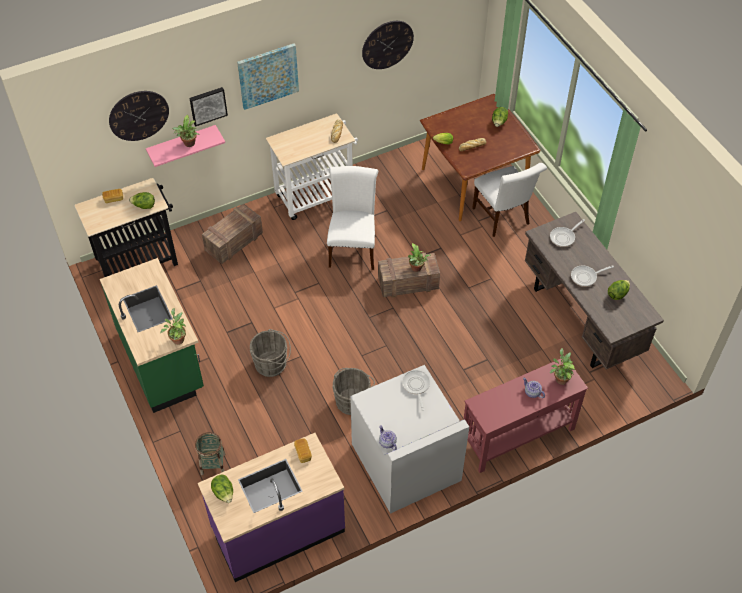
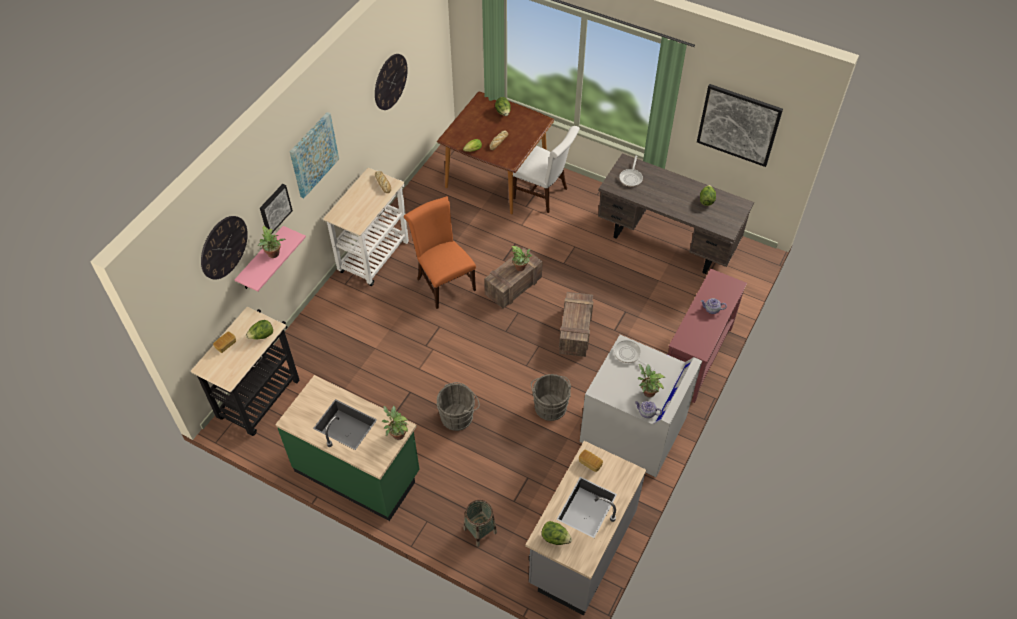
camera: 35 degrees left, 0 degrees up
(233, 242) = (334, 333): crate -> crate (575, 333)
(278, 530) = (581, 549): purple counter -> grey counter
(353, 248) = (443, 282): white chair -> orange chair
(560, 378) = (722, 287): potted plant -> potted plant (647, 392)
(586, 277) = (673, 199): frying pan -> none
(673, 233) = (738, 125): none -> picture

